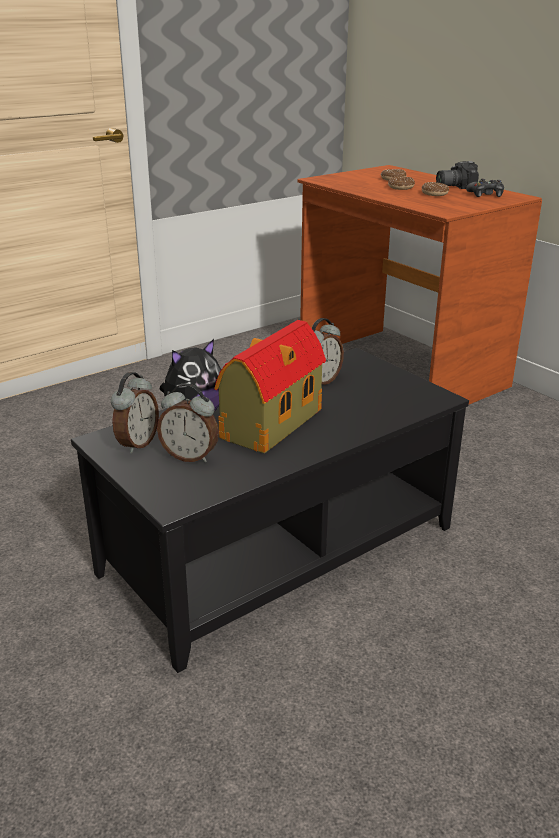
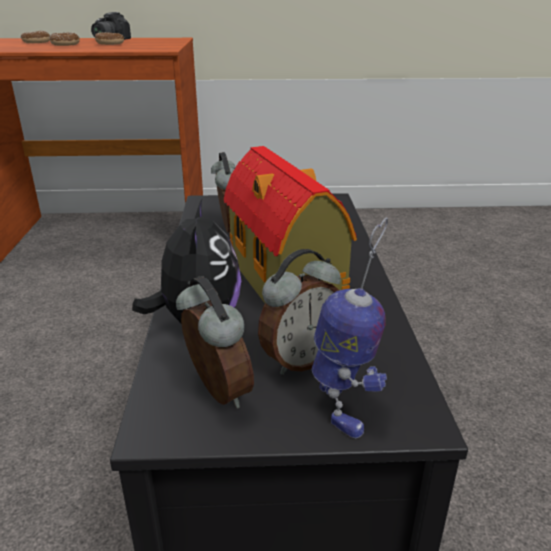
camera: 55 degrees left, 0 degrees up
(161, 480) = (343, 406): none -> toy robot
(485, 194) = (150, 40): black game controller -> none

